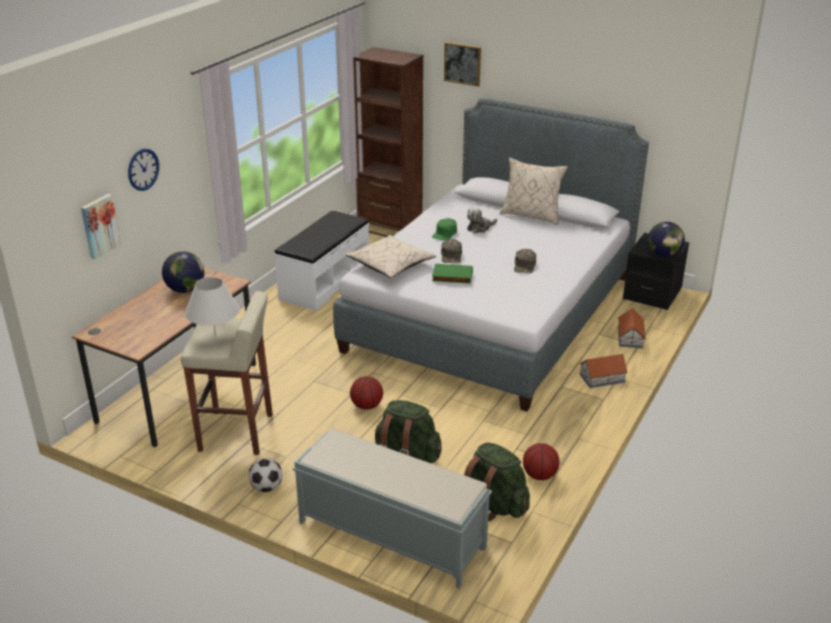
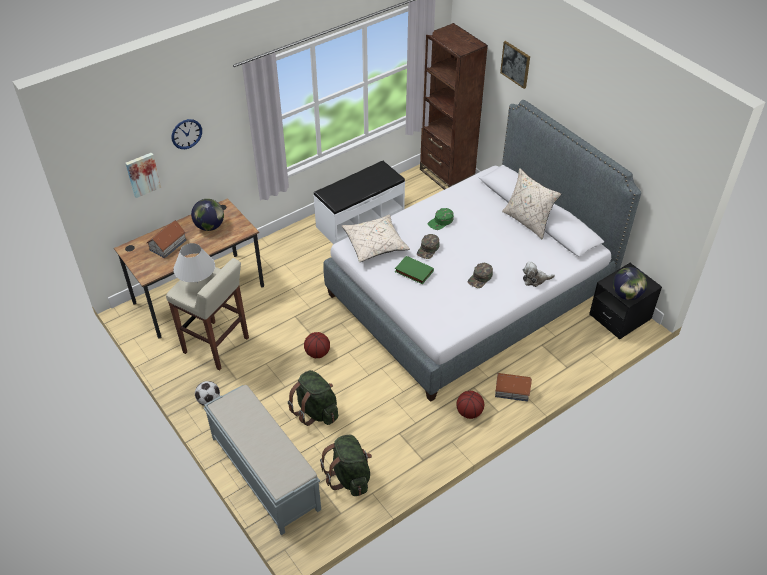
camera: 25 degrees right, 15 degrees up
(480, 228) = (474, 223): plush toy -> plush toy (535, 279)
(539, 475) = (399, 464): basketball -> basketball (469, 412)
(630, 337) = (566, 357): toy house -> toy house (168, 245)

